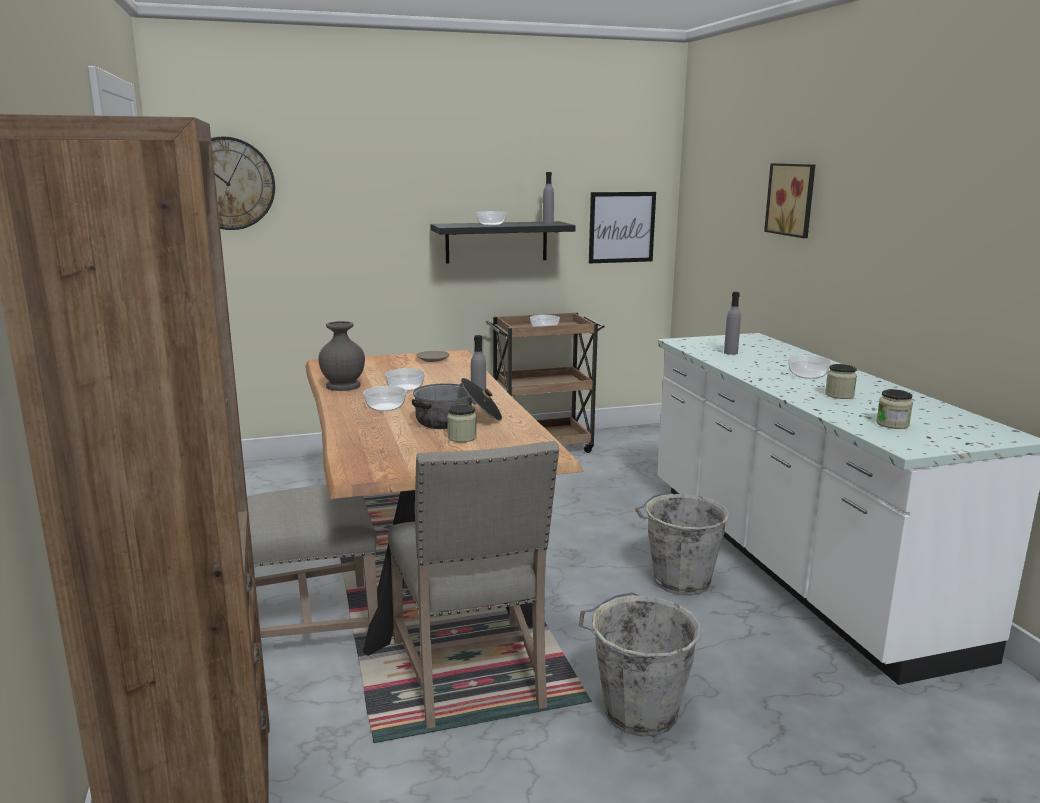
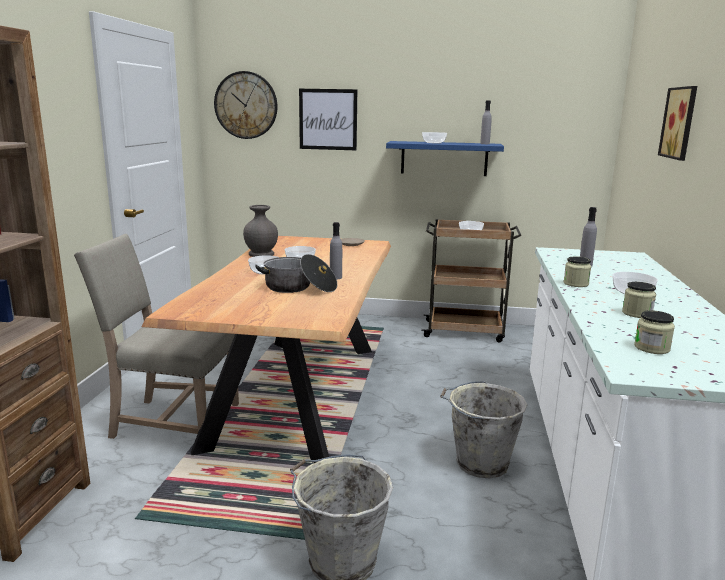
camera: 25 degrees right, 0 degrees up
(462, 437) = (282, 300): jar -> jar (576, 284)
(472, 675) = (246, 491): beige chair -> none
(496, 242) = (444, 158): black shelf -> blue shelf
(621, 227) = (559, 151): picture -> picture (328, 119)

